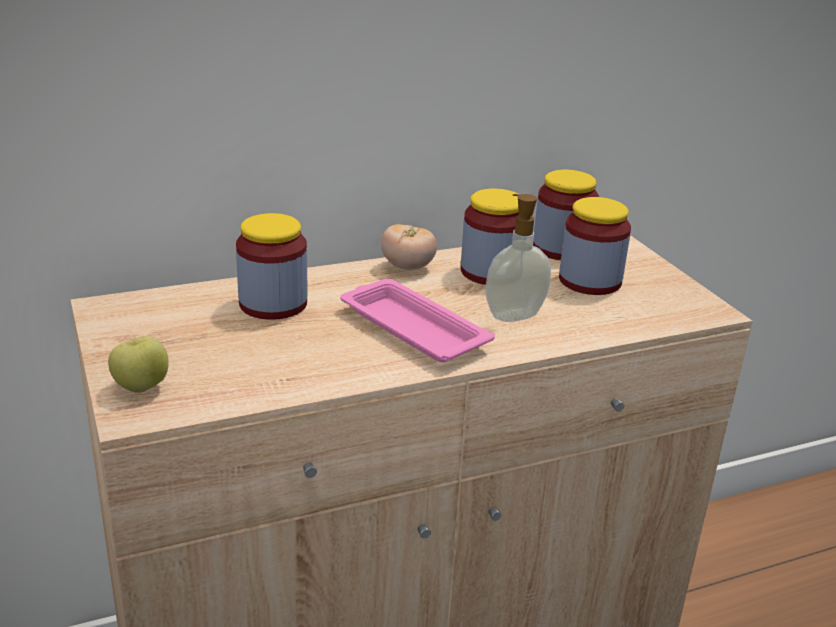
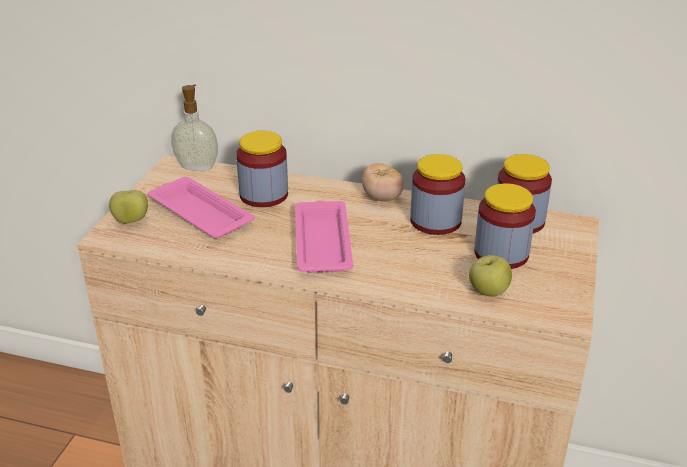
camera: 40 degrees right, 5 degrees up
(222, 348) = (199, 213): none -> pink tray
(513, 315) = (403, 258): soap dispenser -> soap dispenser (197, 167)
(628, 316) = (488, 292): none -> apple

